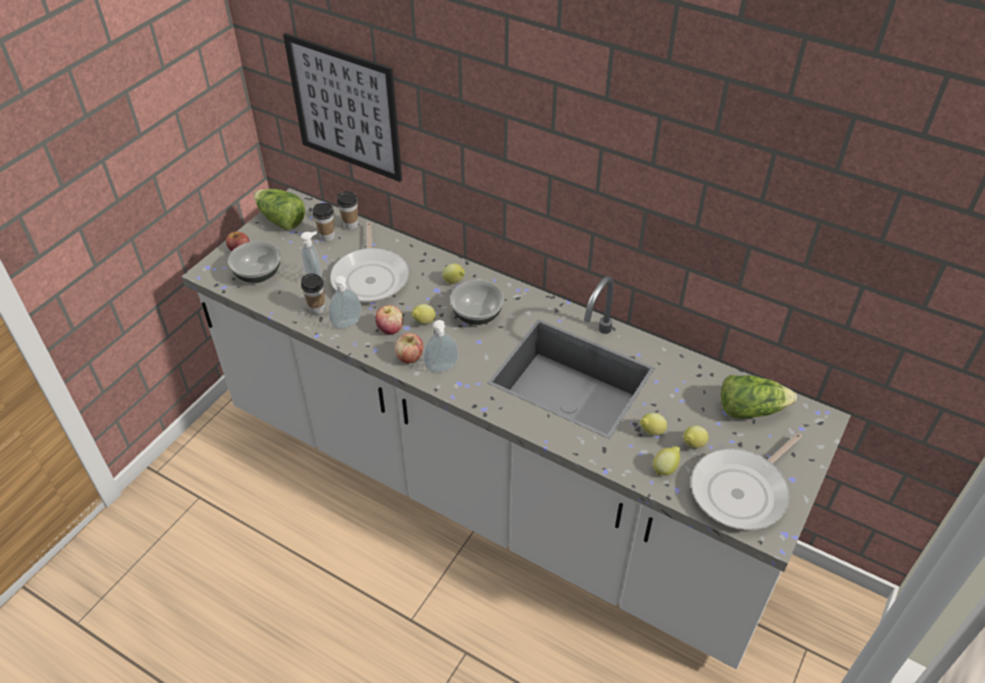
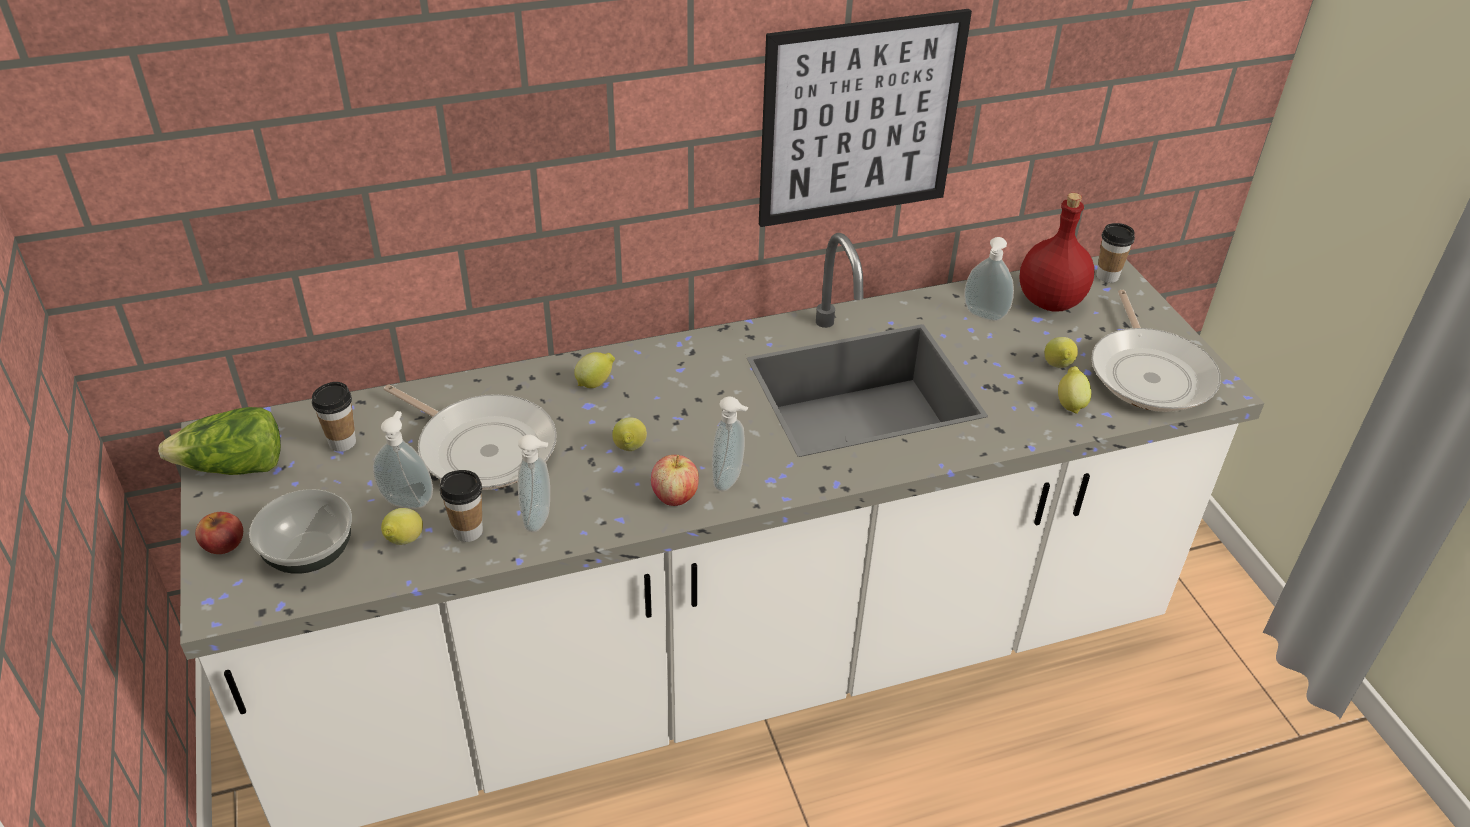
camera: 50 degrees left, 5 degrees down
(345, 108) = (291, 207): picture -> picture (860, 120)
(350, 225) = (355, 409): cup -> cup (1107, 276)
(390, 329) = (602, 485): apple -> none
(476, 314) = (675, 399): bowl -> none
(651, 432) = (1010, 382): lemon -> lemon (404, 542)
(696, 388) = (983, 316): none -> soap dispenser
(750, 409) = (1049, 302): lettuce -> red bottle

